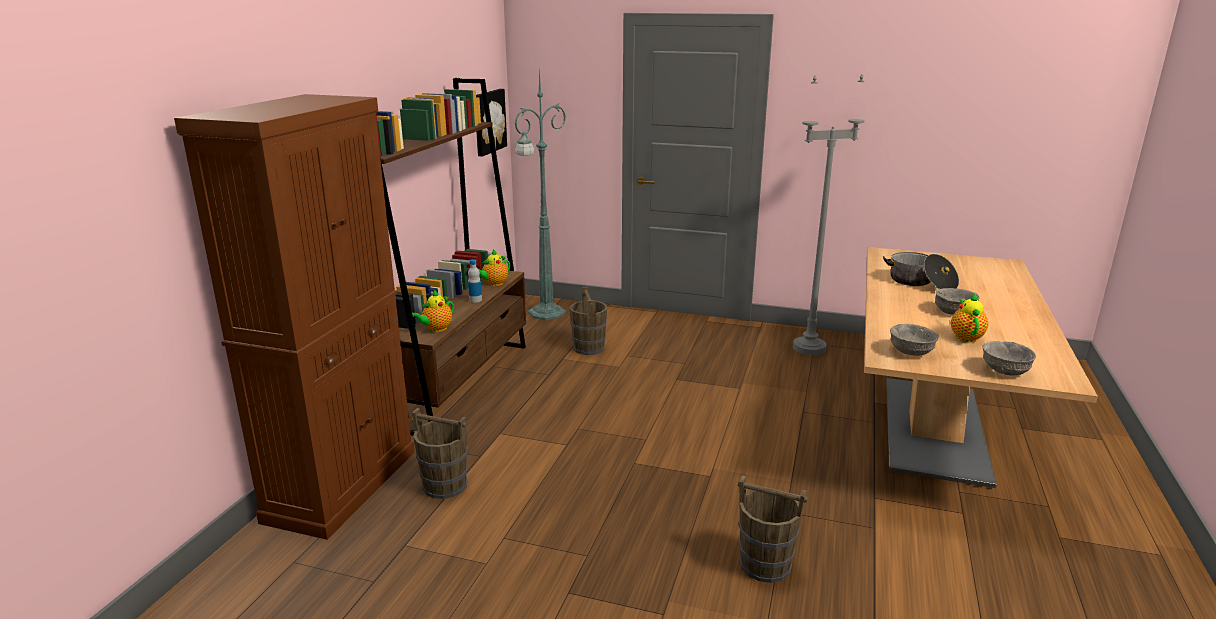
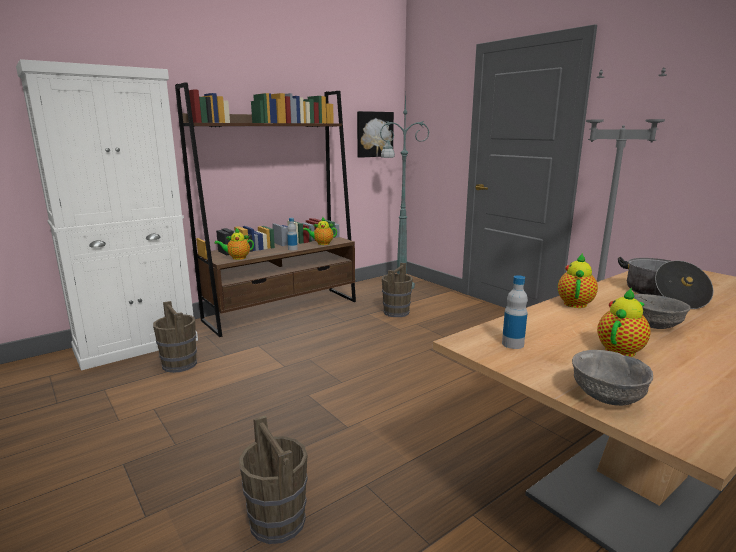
camera: 35 degrees right, 5 degrees down
(342, 485) = (137, 345): brown cabinet -> white cabinet
(887, 305) = (575, 303): none -> teapot
(910, 352) = (512, 344): grey bowl -> bottle

